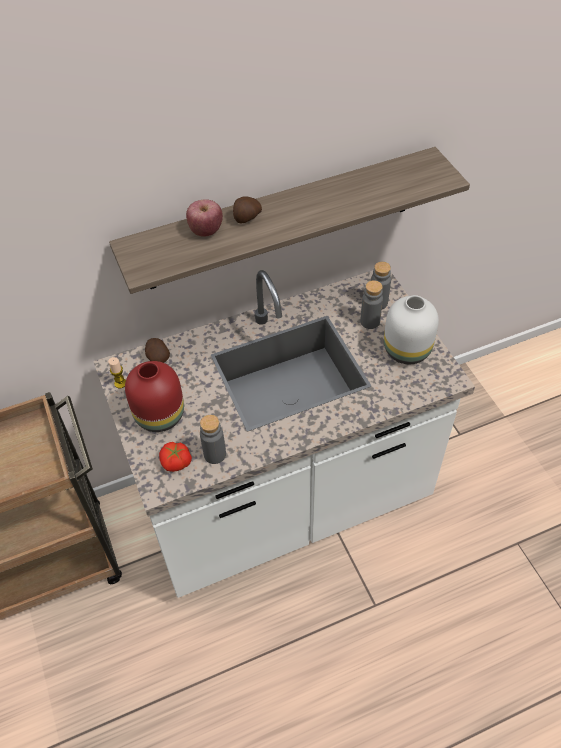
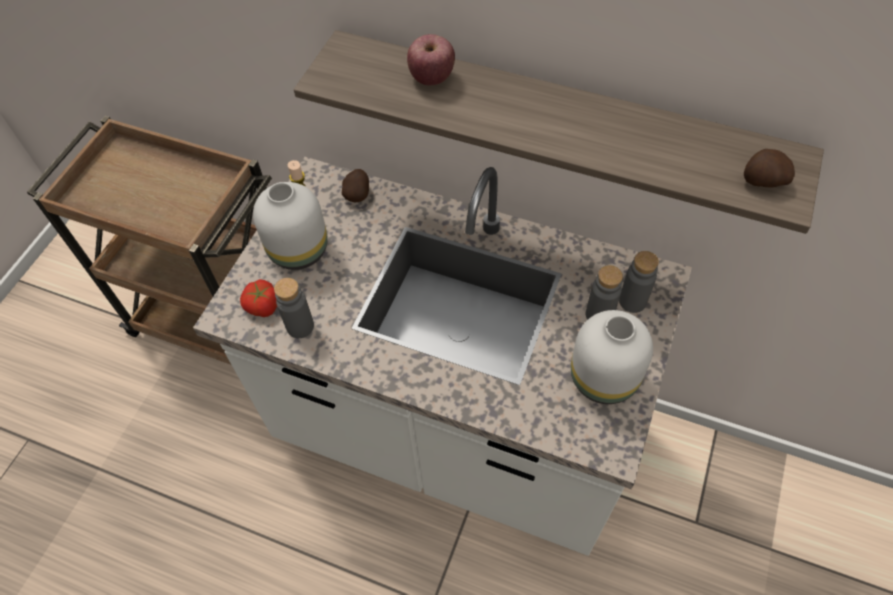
camera: 45 degrees right, 5 degrees up
(159, 416) = (297, 250): red vase -> white vase
(246, 218) = (488, 91): potato -> potato (763, 181)

